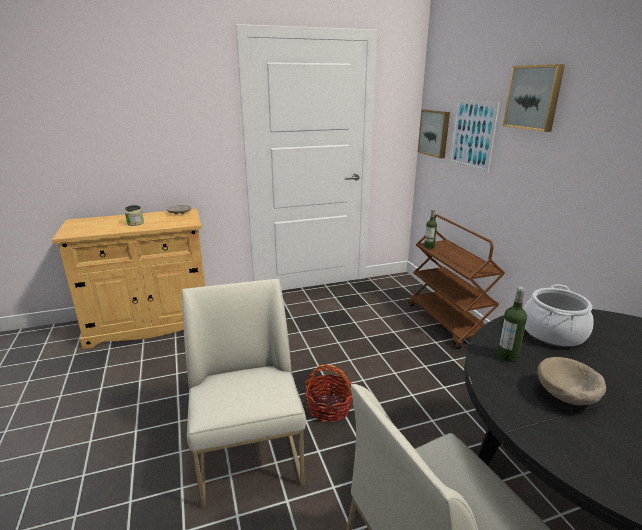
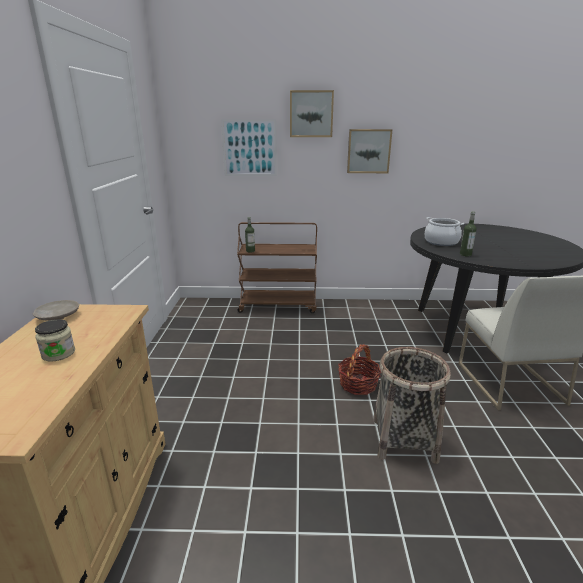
camera: 70 degrees left, 0 degrees up
(250, 454) = (404, 439): white chair -> basket
(435, 133) = (193, 153): picture -> picture (368, 151)
(565, 397) = (501, 254): beige bowl -> none

